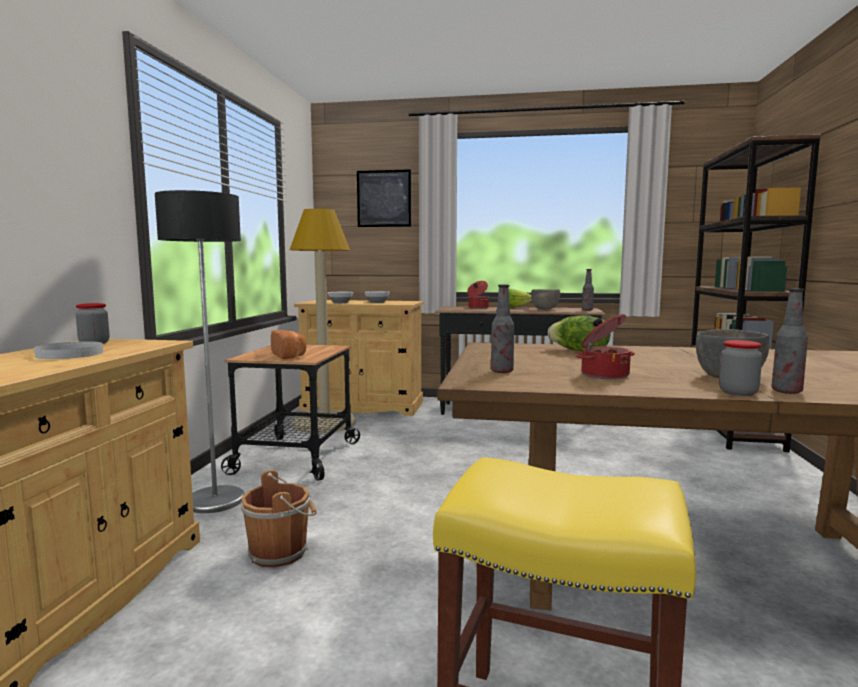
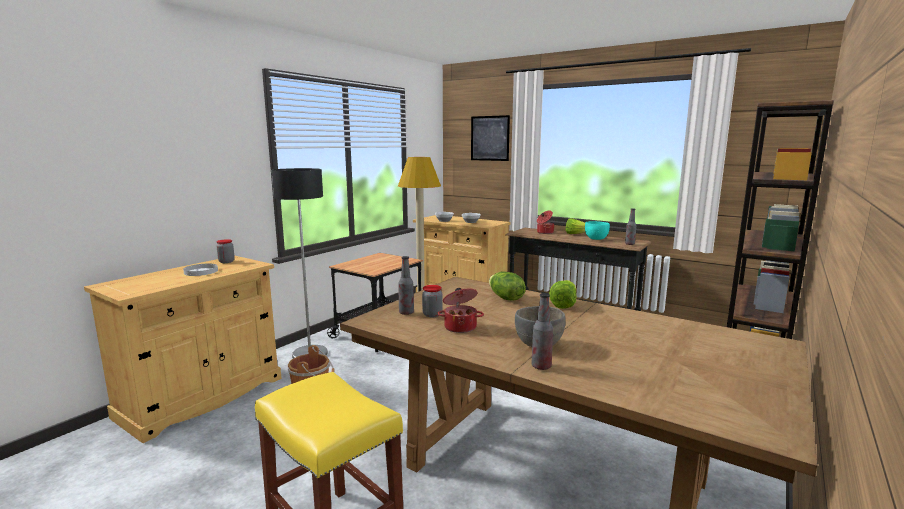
camera: 25 degrees right, 5 degrees up
(290, 356) = (369, 266): bread -> none
(545, 309) = (596, 239): grey bowl -> turquoise bowl
(652, 350) = (563, 304): none -> lettuce
(738, 393) = (503, 361): jar -> jar (432, 314)

